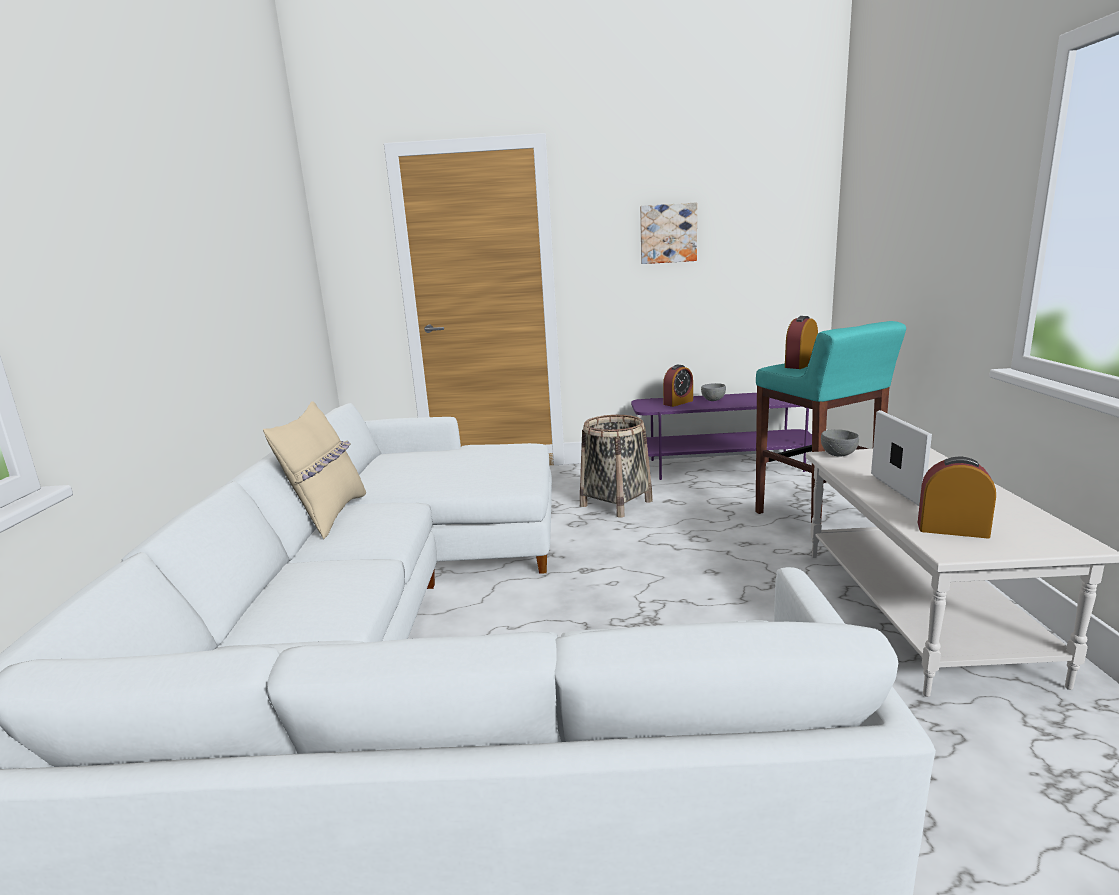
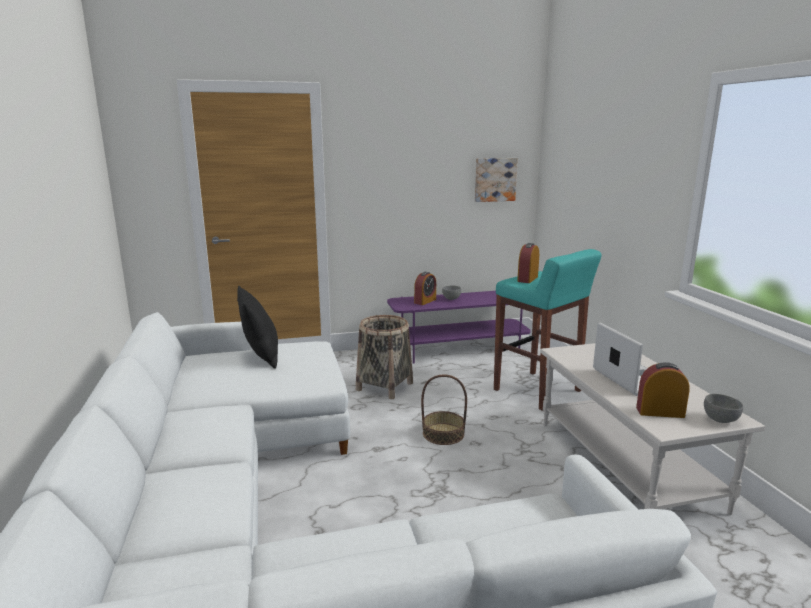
camera: 15 degrees left, 0 degrees up
(328, 515) = (165, 423): beige pillow -> none
(458, 455) = (261, 356): none -> black pillow
(668, 233) = (416, 168): picture -> picture (495, 179)
(672, 559) = (443, 434): none -> basket
(838, 455) = (563, 350): grey bowl -> grey bowl (719, 420)

